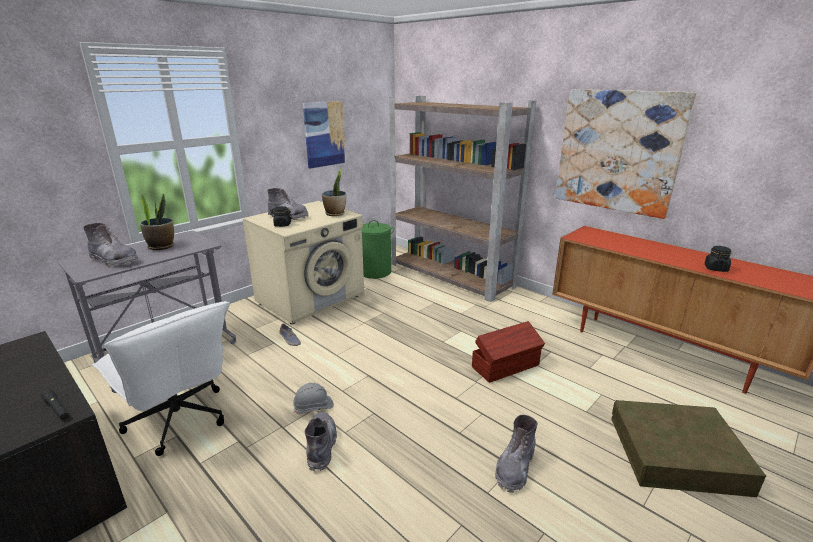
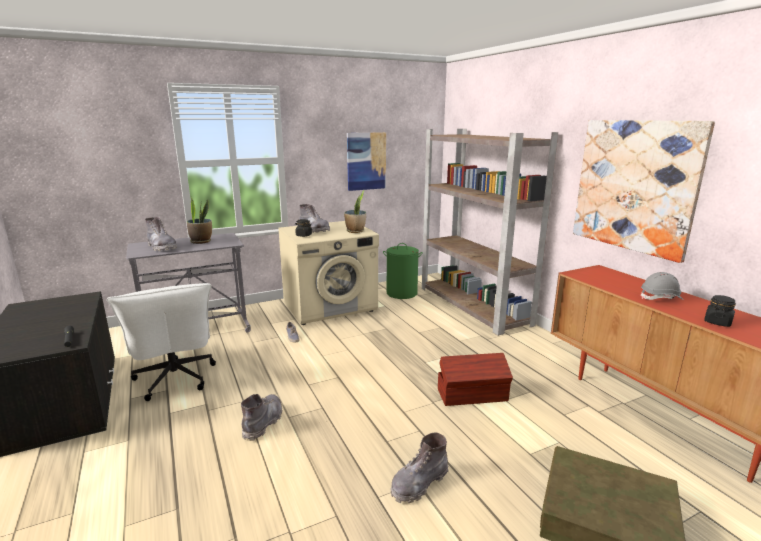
camera: 20 degrees right, 5 degrees down
(314, 407) = (277, 392): grey hard hat -> grey hard hat (661, 298)

